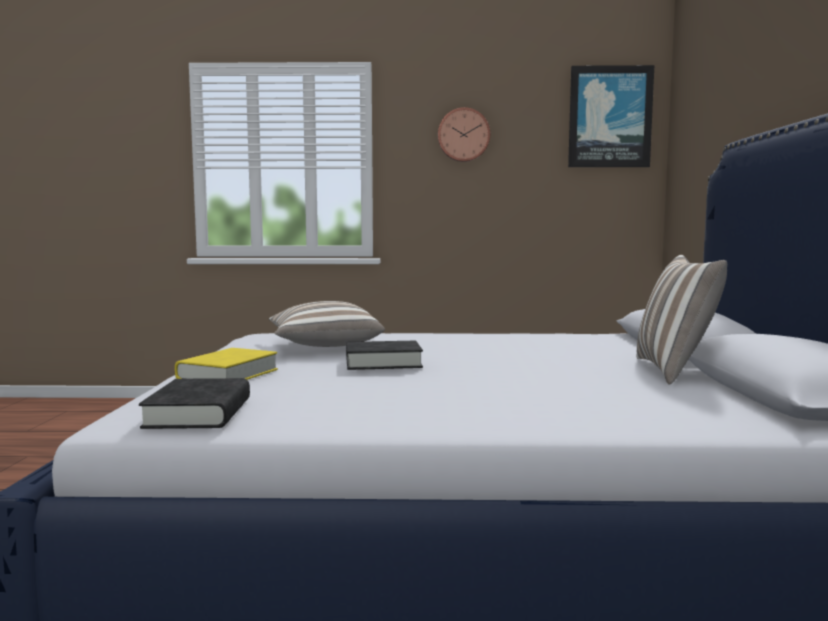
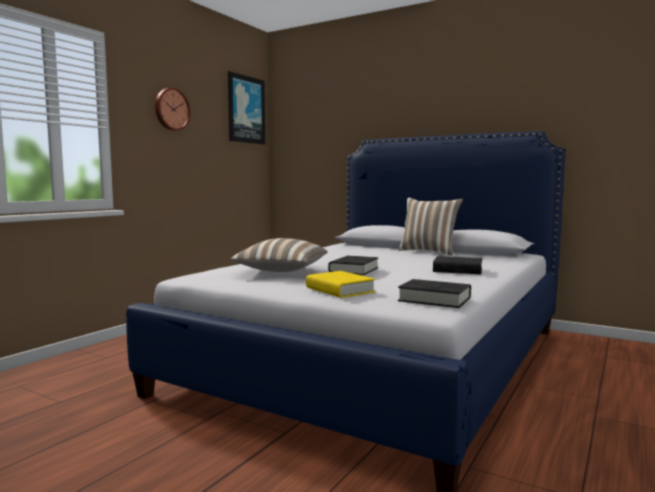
camera: 60 degrees left, 0 degrees up
(488, 401) = (457, 270): none -> black book

